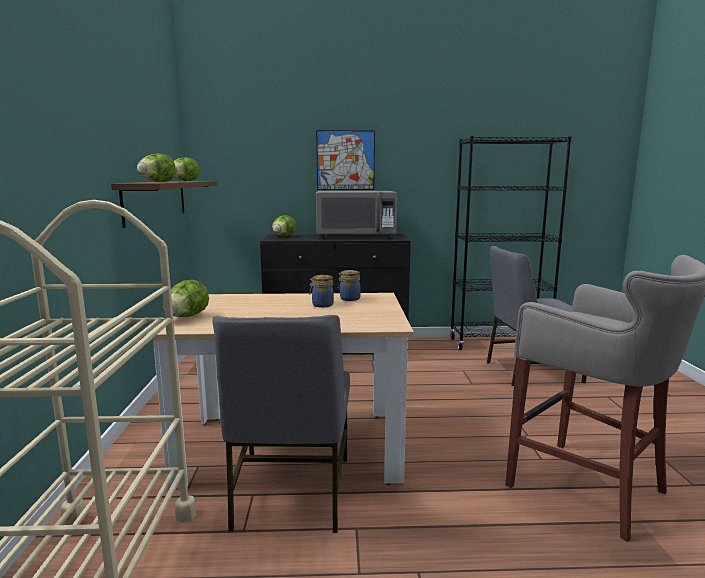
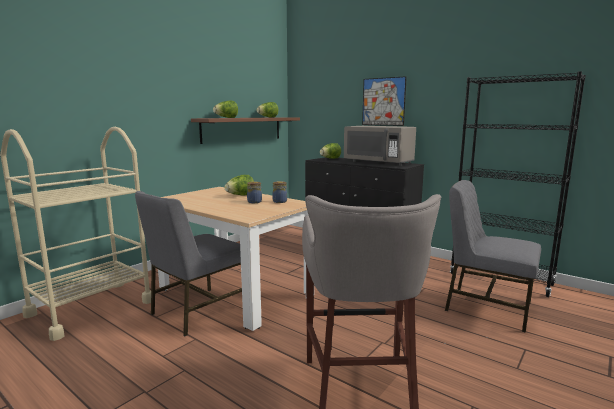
camera: 40 degrees right, 0 degrees up
(186, 317) = (181, 195): lettuce -> lettuce (240, 195)

